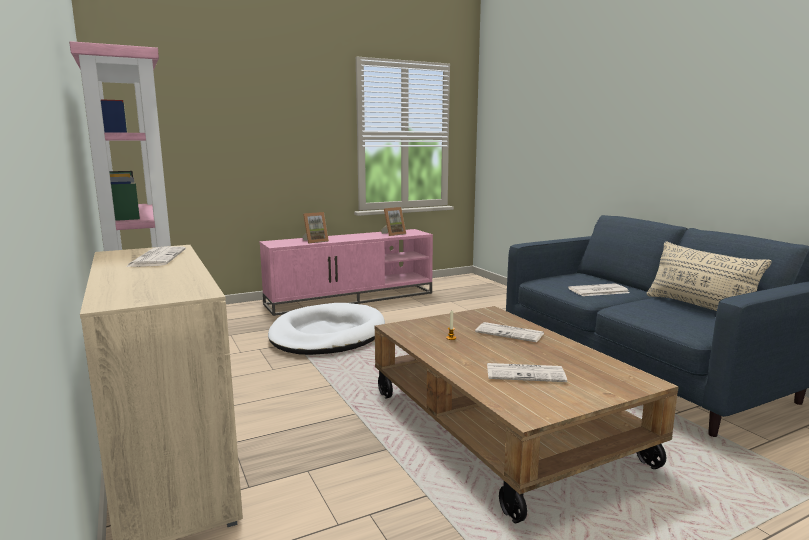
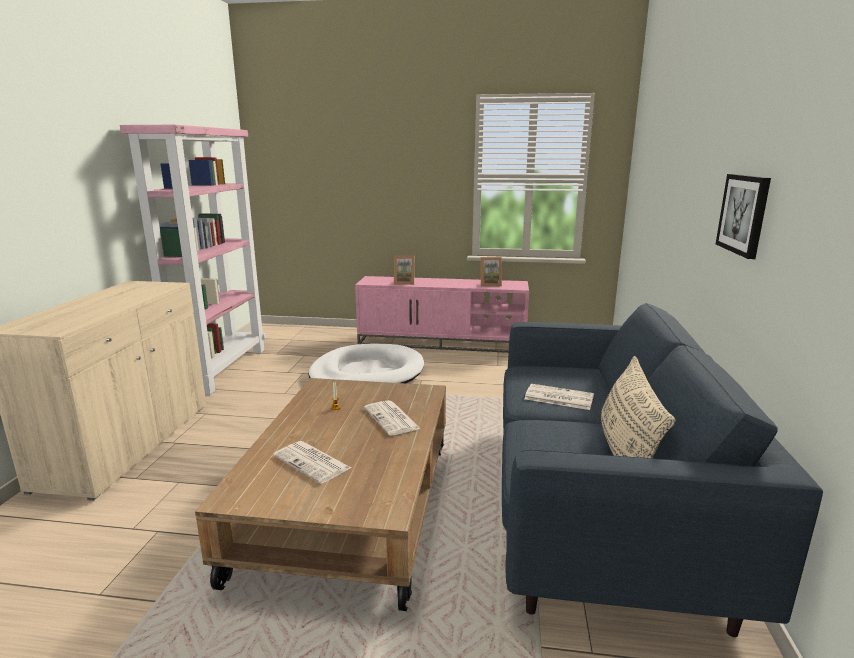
camera: 35 degrees right, 5 degrees up
(157, 258) = (134, 293): newspaper -> none
(696, 136) = (744, 214): none -> picture

